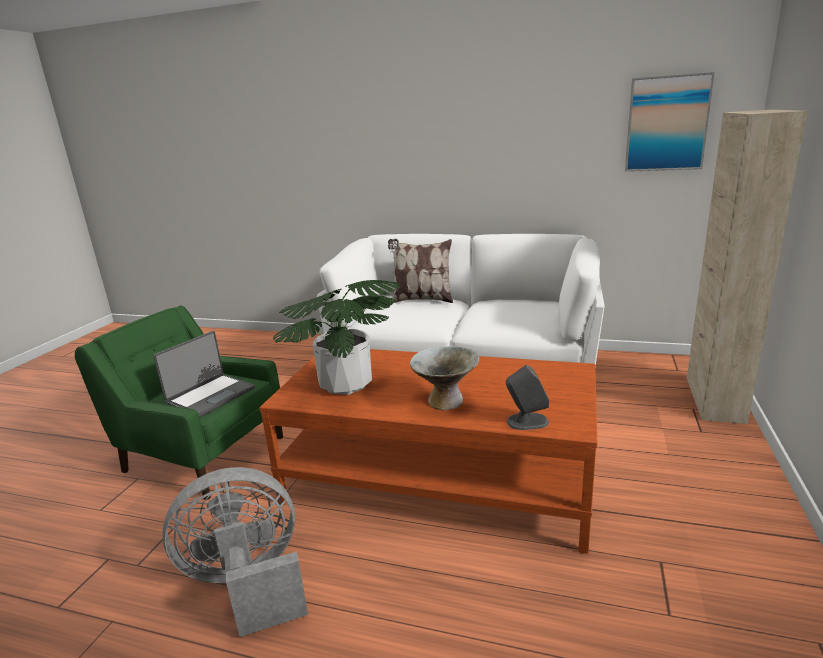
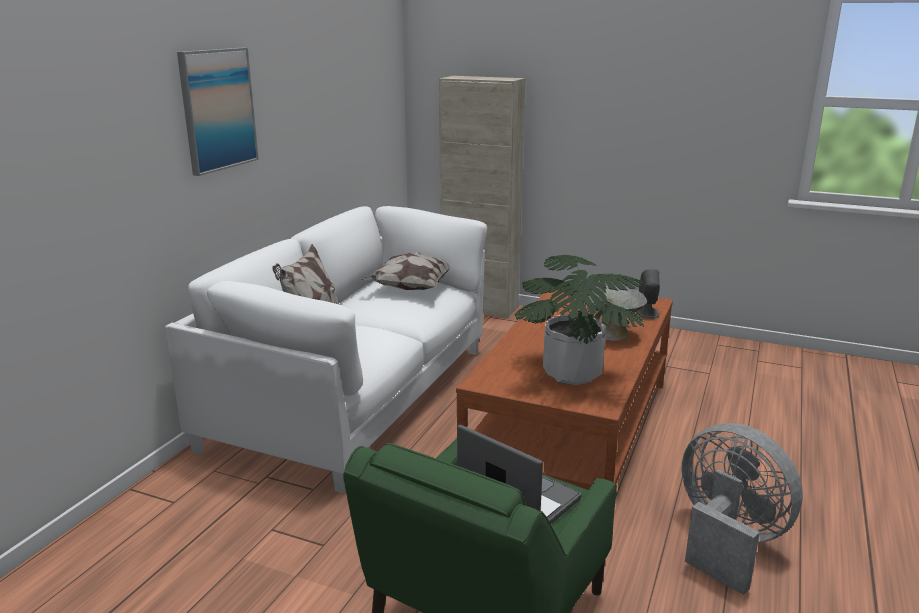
camera: 85 degrees left, 0 degrees up
(248, 584) = (727, 541): grey fan -> grey fan turned 150 degrees clockwise
(534, 312) = (410, 288): none -> pillow
(667, 124) = (369, 88): picture -> picture (217, 109)

